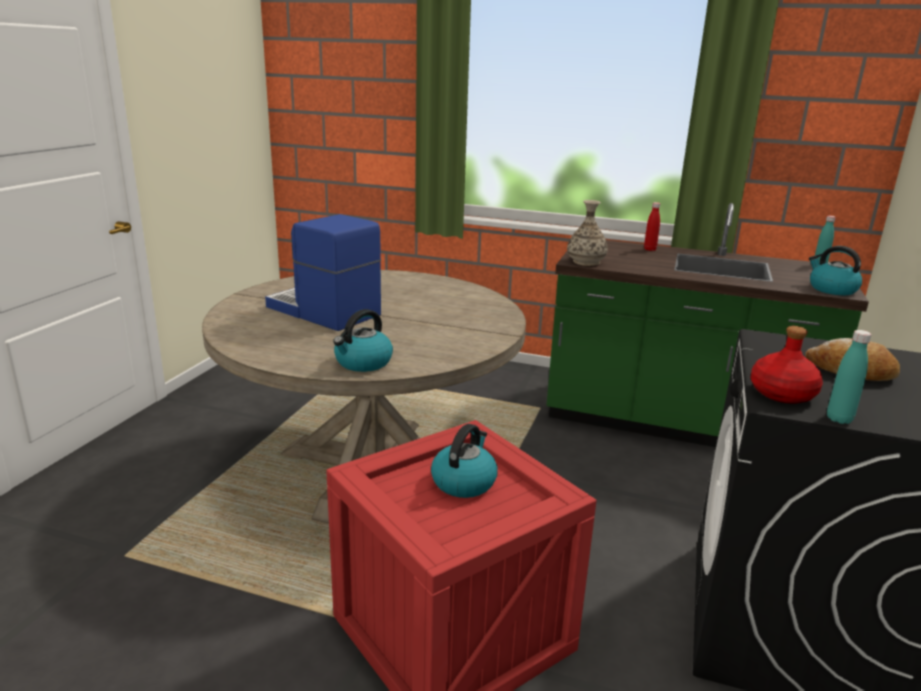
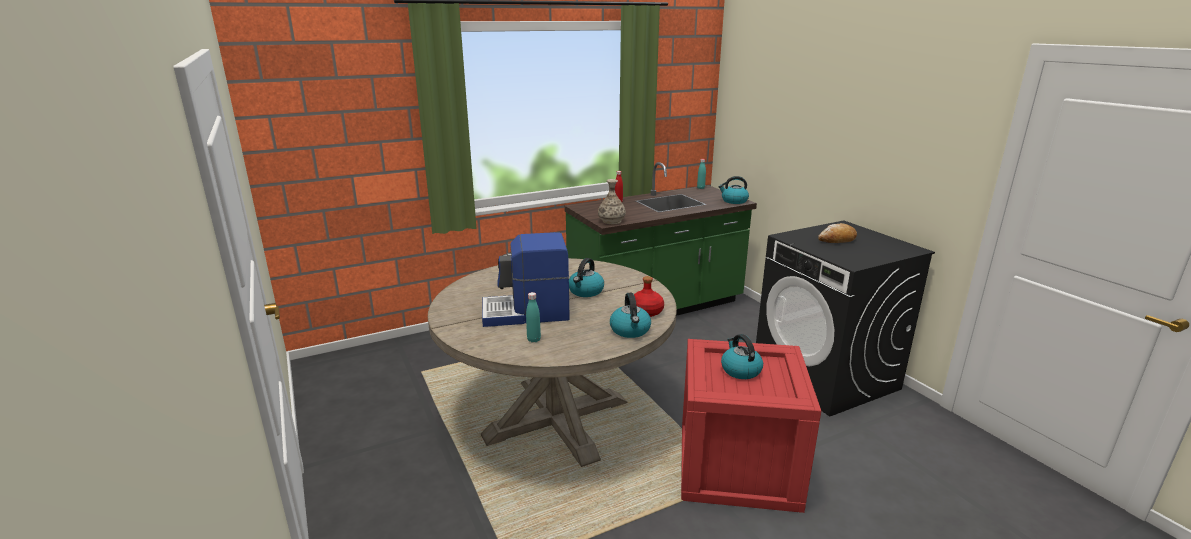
camera: 45 degrees left, 0 degrees up
(419, 317) = (586, 291): none -> kettle
(781, 394) = (844, 259): red bottle -> red bottle (646, 312)
(839, 419) = (876, 261): turquoise bottle -> turquoise bottle (534, 339)

